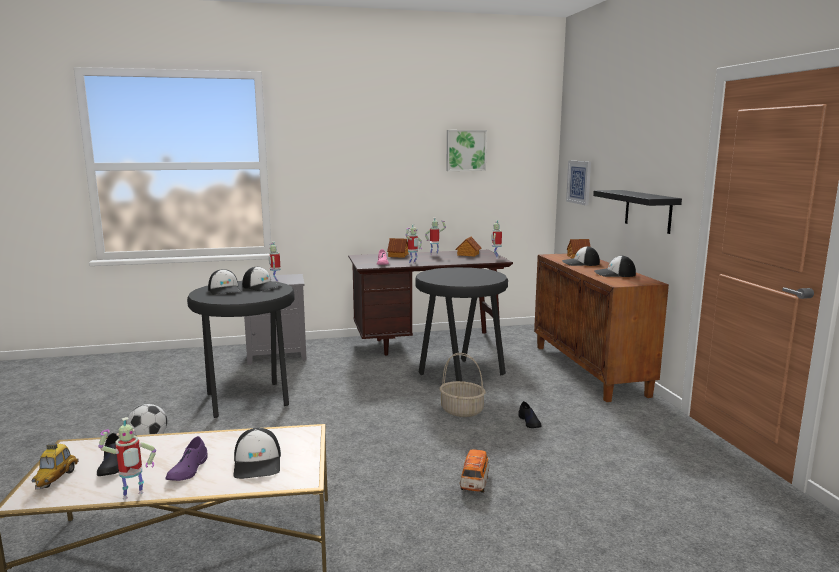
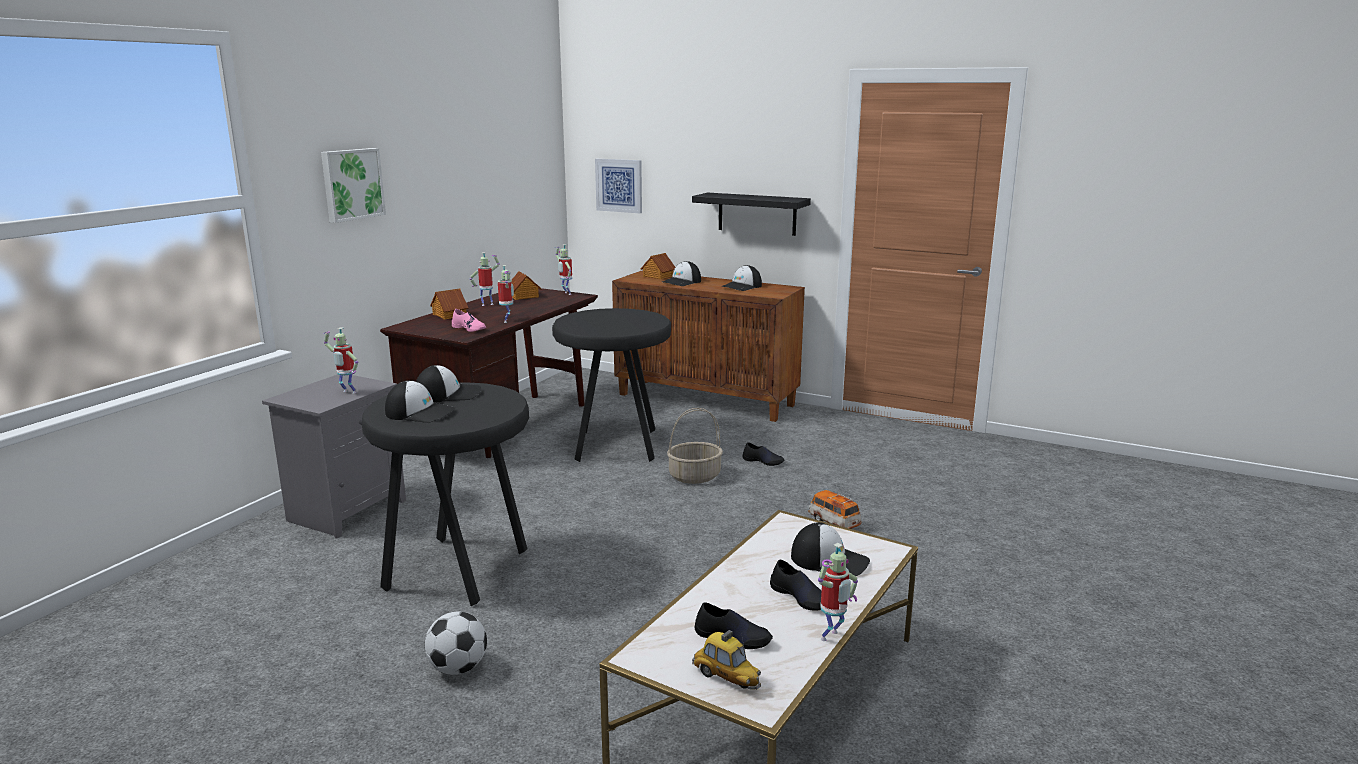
camera: 50 degrees left, 5 degrees up
(133, 497) = (831, 637): toy robot -> toy robot turned 45 degrees clockwise
(188, 469) = (800, 597): purple shoe -> black shoe
(465, 150) = (485, 152): picture -> picture (351, 184)

